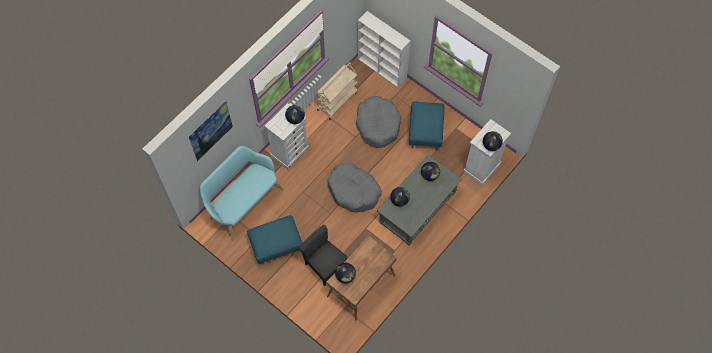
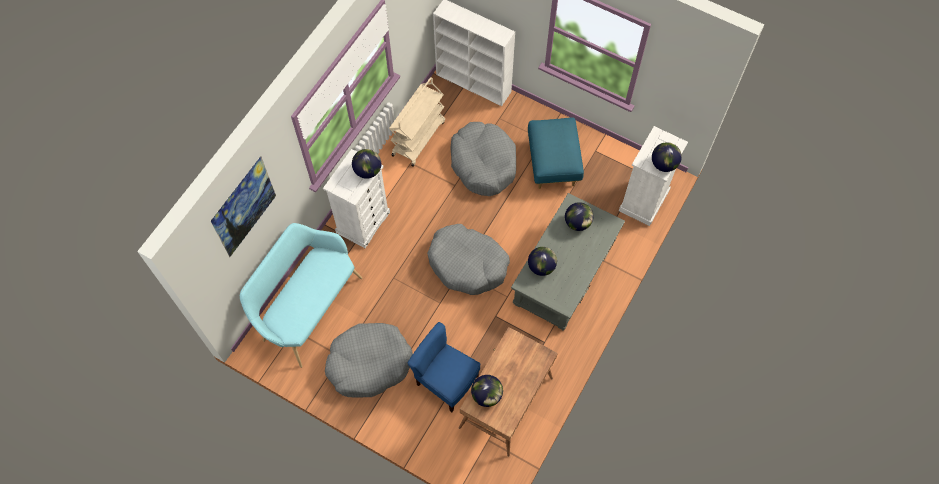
camera: 10 degrees left, 0 degrees up
(276, 245) = (369, 363): blue ottoman -> grey dog bed
(325, 265) = (446, 381): grey chair -> blue chair

